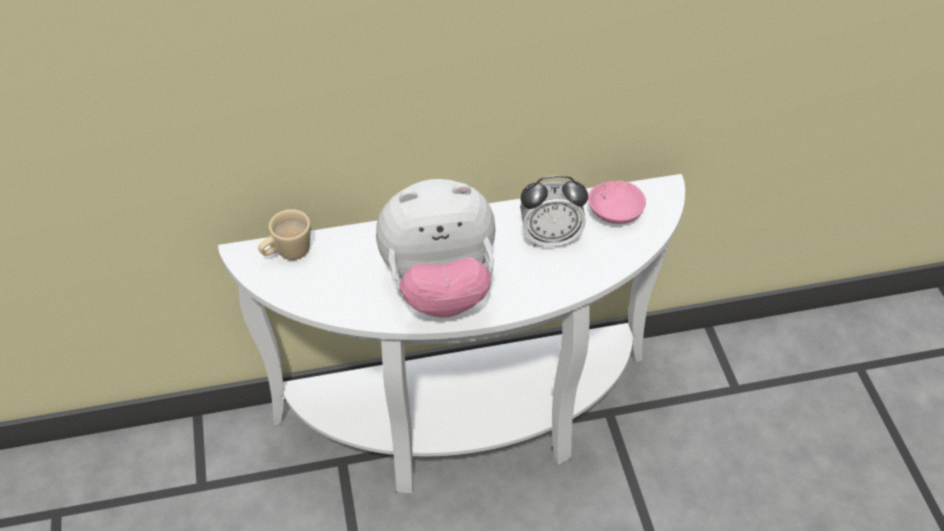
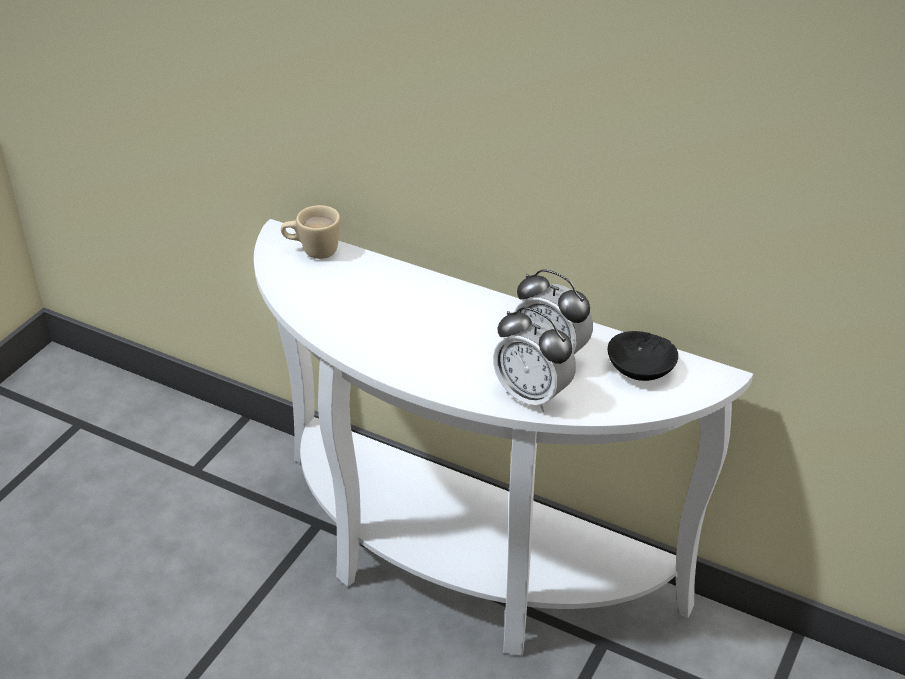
camera: 40 degrees right, 10 degrees down
(440, 287) = (403, 339): plush toy -> none
(572, 275) = (532, 395): none -> alarm clock
(615, 213) = (638, 370): pink bowl -> black bowl

